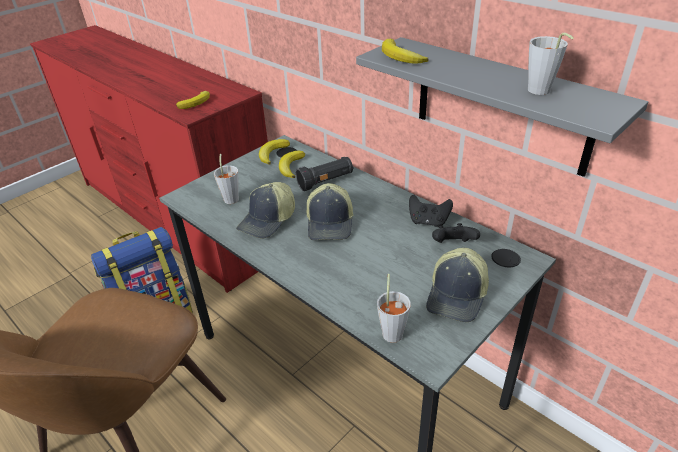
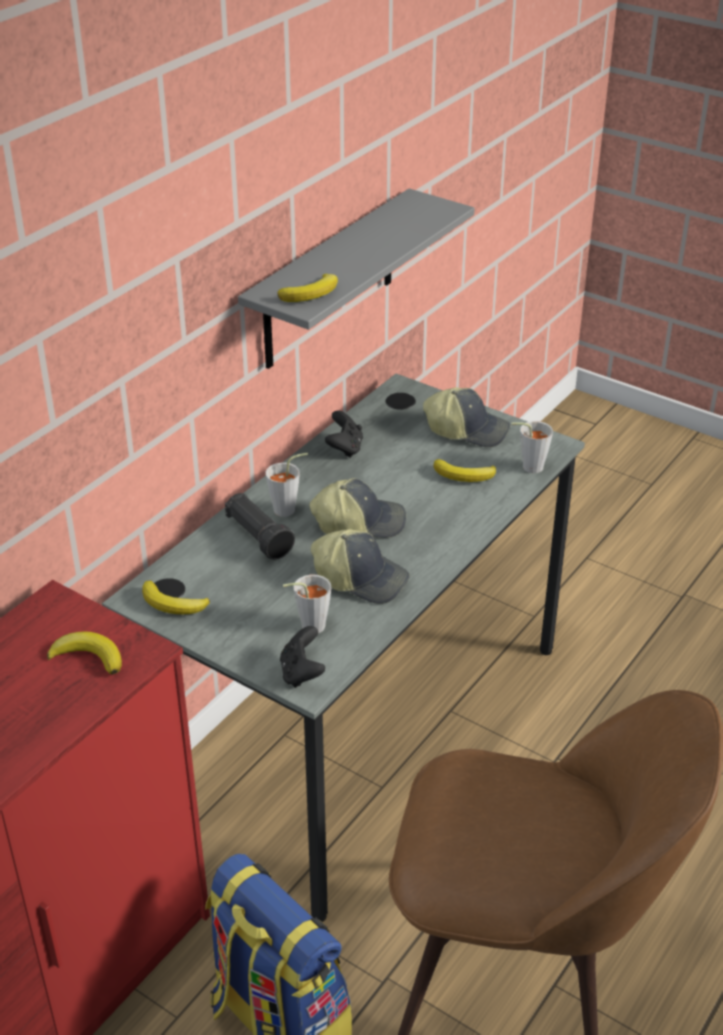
camera: 100 degrees left, 0 degrees up
(291, 166) = (216, 577): banana -> banana (465, 475)
(452, 245) = (387, 432): black game controller -> black game controller (302, 673)
(541, 92) = (400, 226): grey cup -> grey cup (289, 509)

